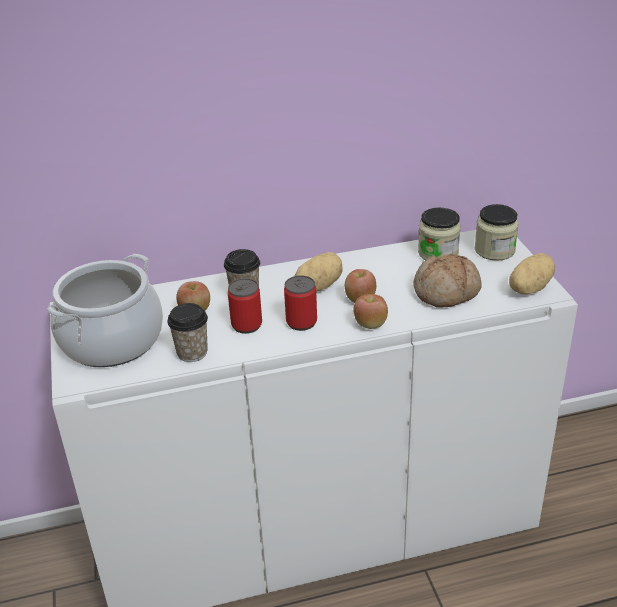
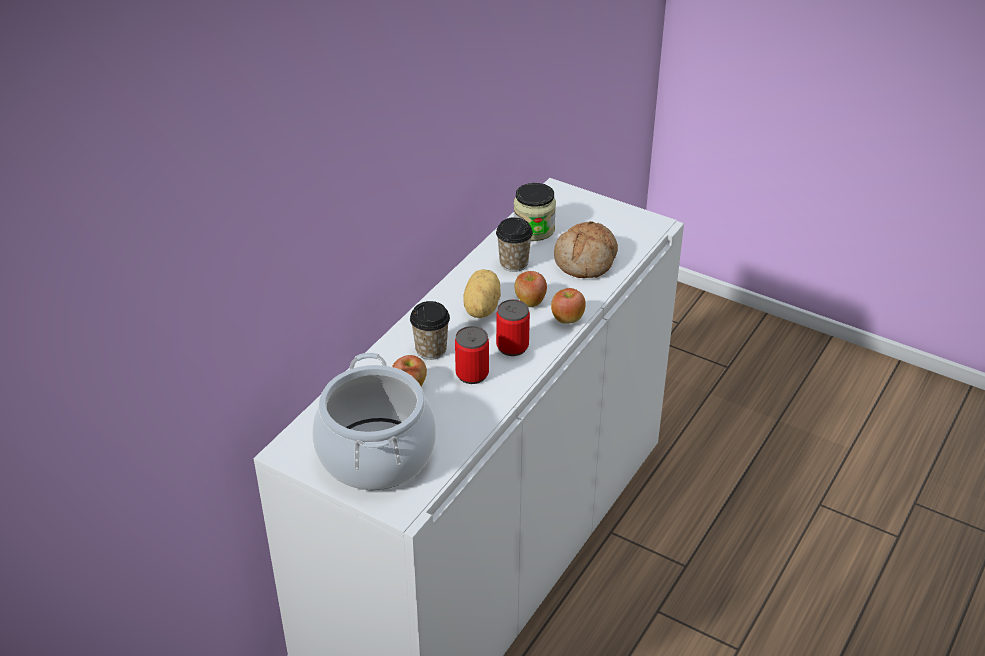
camera: 45 degrees left, 5 degrees up
(192, 353) = (463, 423): cup -> cup (513, 263)
(494, 250) = (572, 205): jar -> none
(528, 288) = (637, 227): potato -> none

